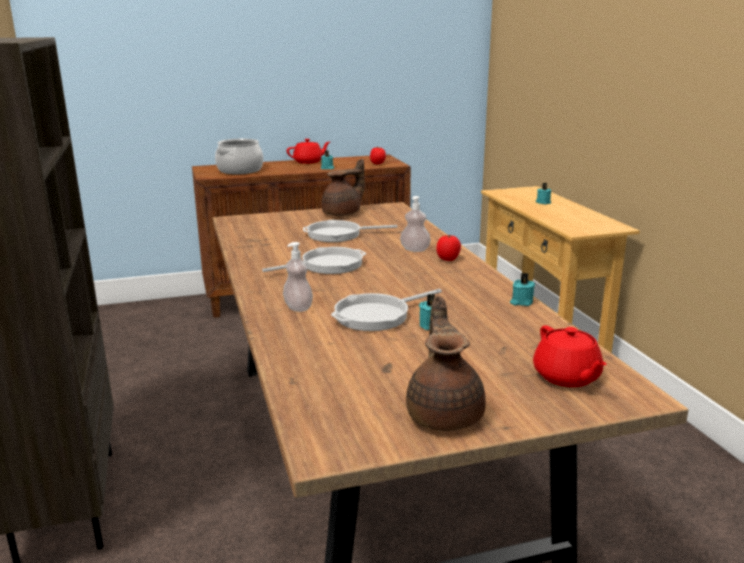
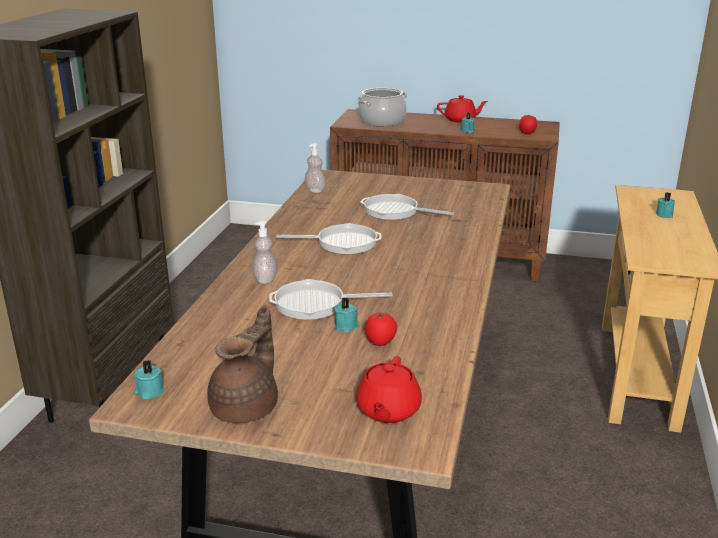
camera: 30 degrees right, 5 degrees up
(343, 214) = (431, 188): brown teapot -> none
(415, 250) = (442, 244): soap dispenser -> soap dispenser (315, 190)
(448, 259) = (458, 262): tomato -> tomato (380, 342)
(521, 302) = (459, 326): turquoise candle -> turquoise candle (149, 392)

